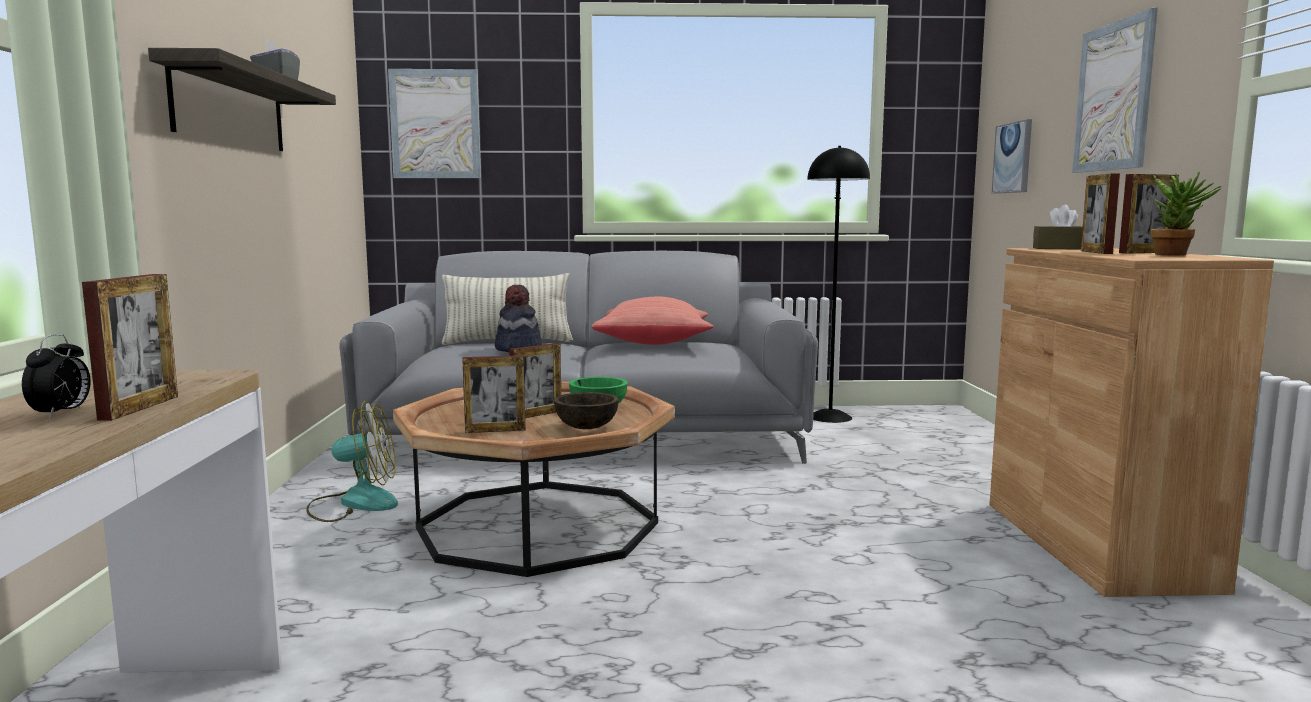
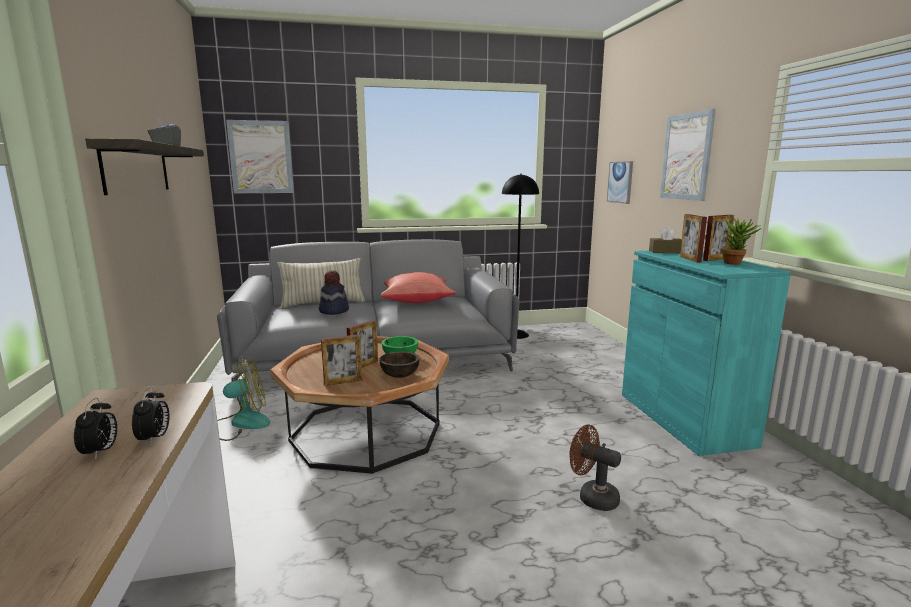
camera: 10 degrees left, 5 degrees up
(140, 408) = (154, 438): picture frame -> alarm clock
(883, 636) = (592, 497): none -> brown fan
(1095, 544) = (684, 418): brown cabinet -> turquoise cabinet

